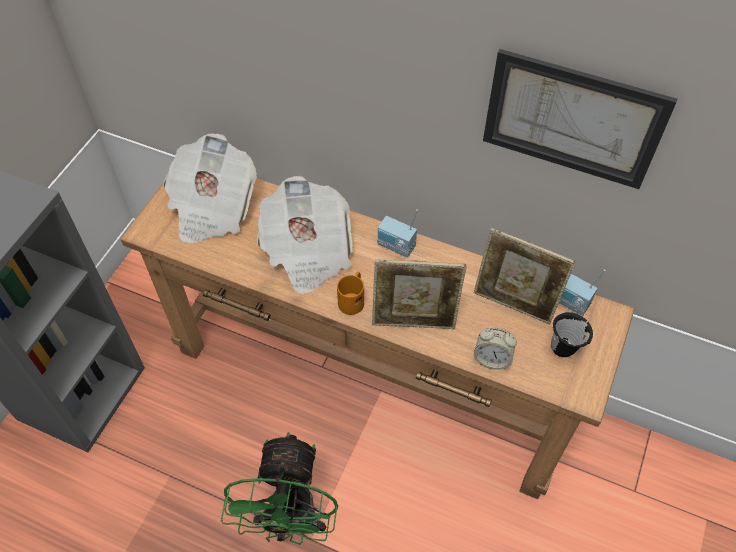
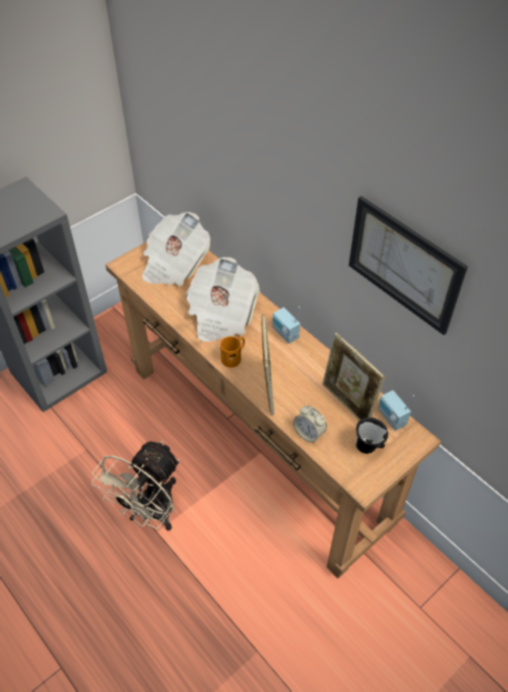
camera: 25 degrees right, 5 degrees down
(290, 519) = (150, 512): green fan -> beige fan
(414, 322) = (267, 388): picture frame -> picture frame turned 120 degrees counterclockwise

